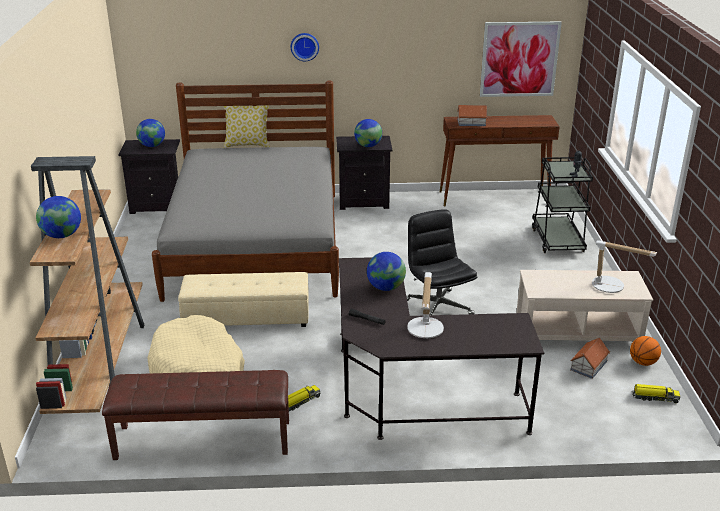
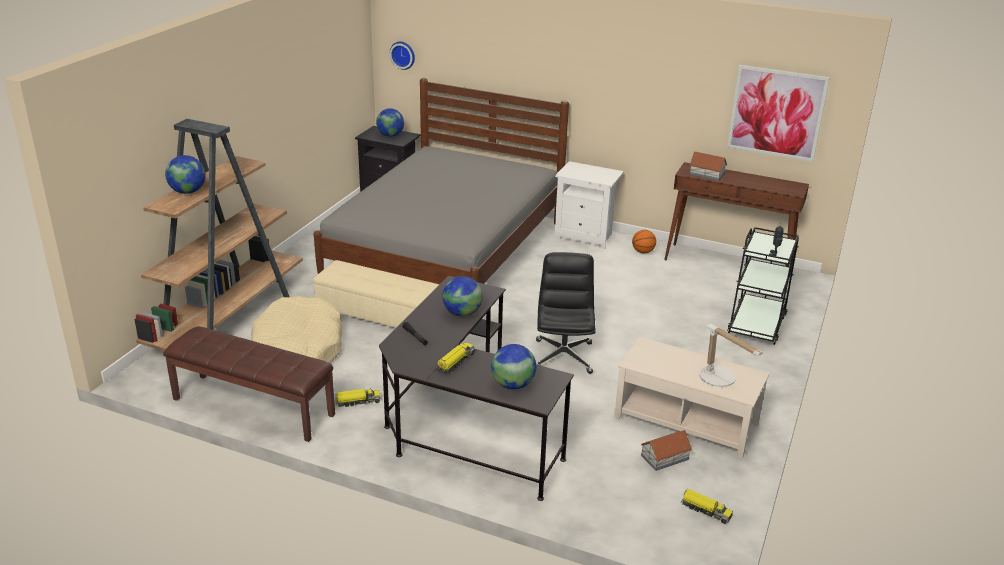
camera: 25 degrees right, 0 degrees up
(247, 145) = (479, 152): pillow -> none
(304, 46) = (546, 61): wall clock -> wall clock (403, 54)
(364, 201) = (585, 236): black nightstand -> white nightstand
(368, 146) = (590, 177): globe -> globe (513, 385)
(425, 332) = (455, 362): table lamp -> toy truck
(643, 362) = (728, 473): basketball -> basketball (643, 252)

